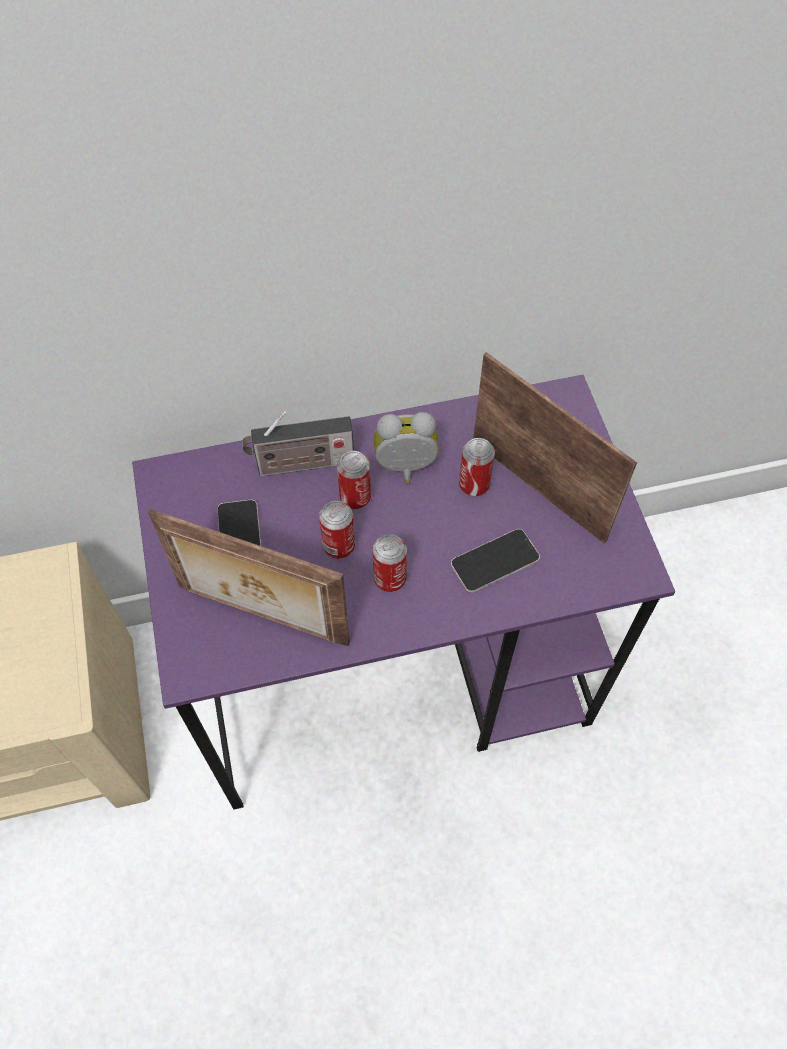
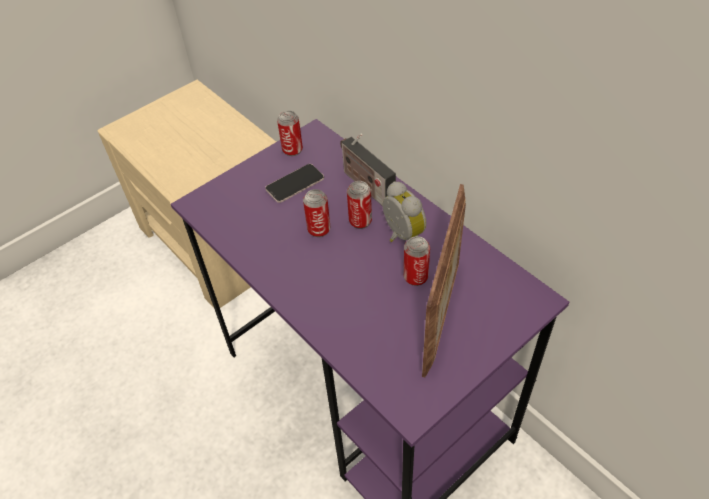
camera: 65 degrees right, 10 degrees down
(261, 617) = (247, 217): picture frame -> none
(390, 579) = (311, 264): can -> can (292, 150)
(495, 561) = (361, 315): phone -> none

